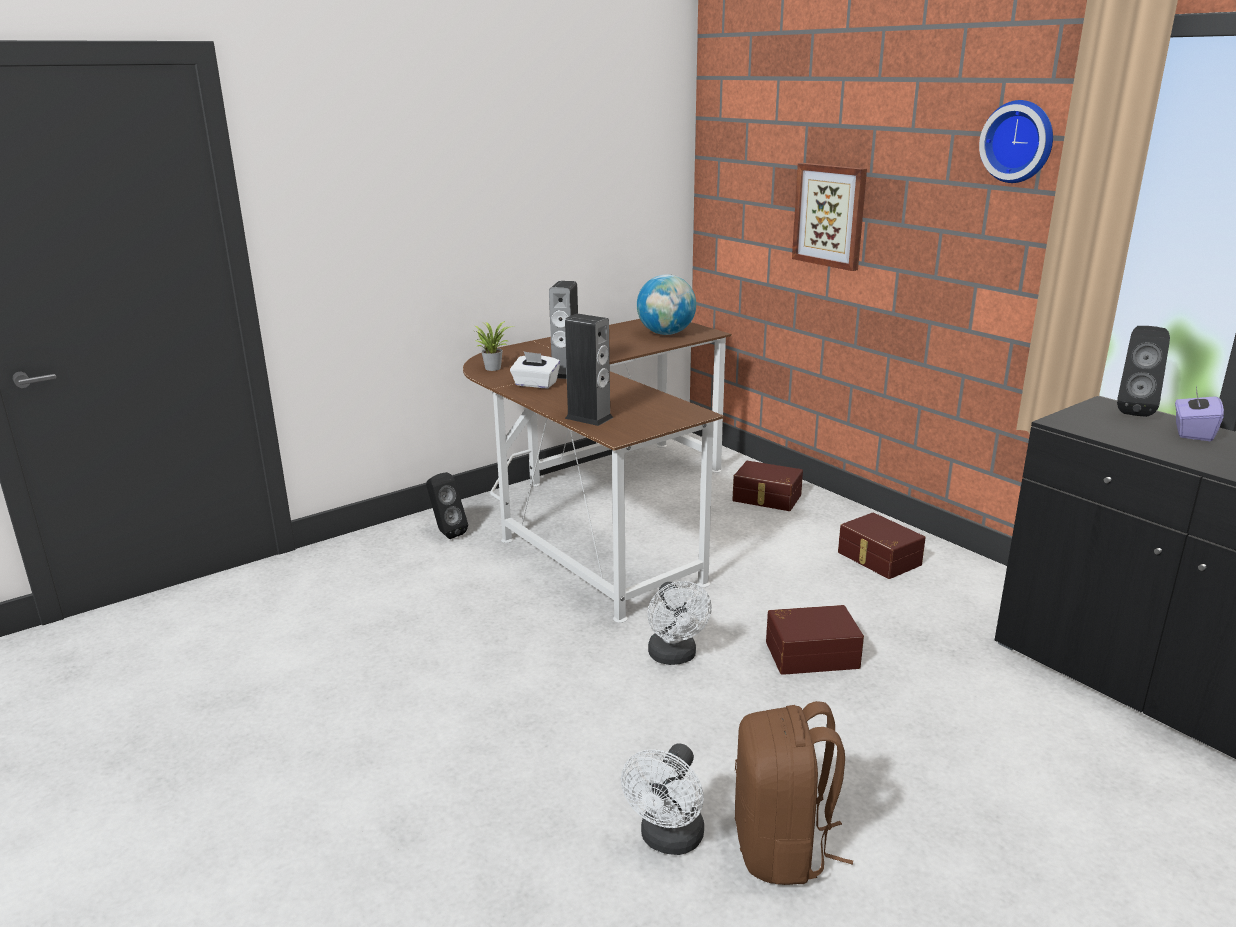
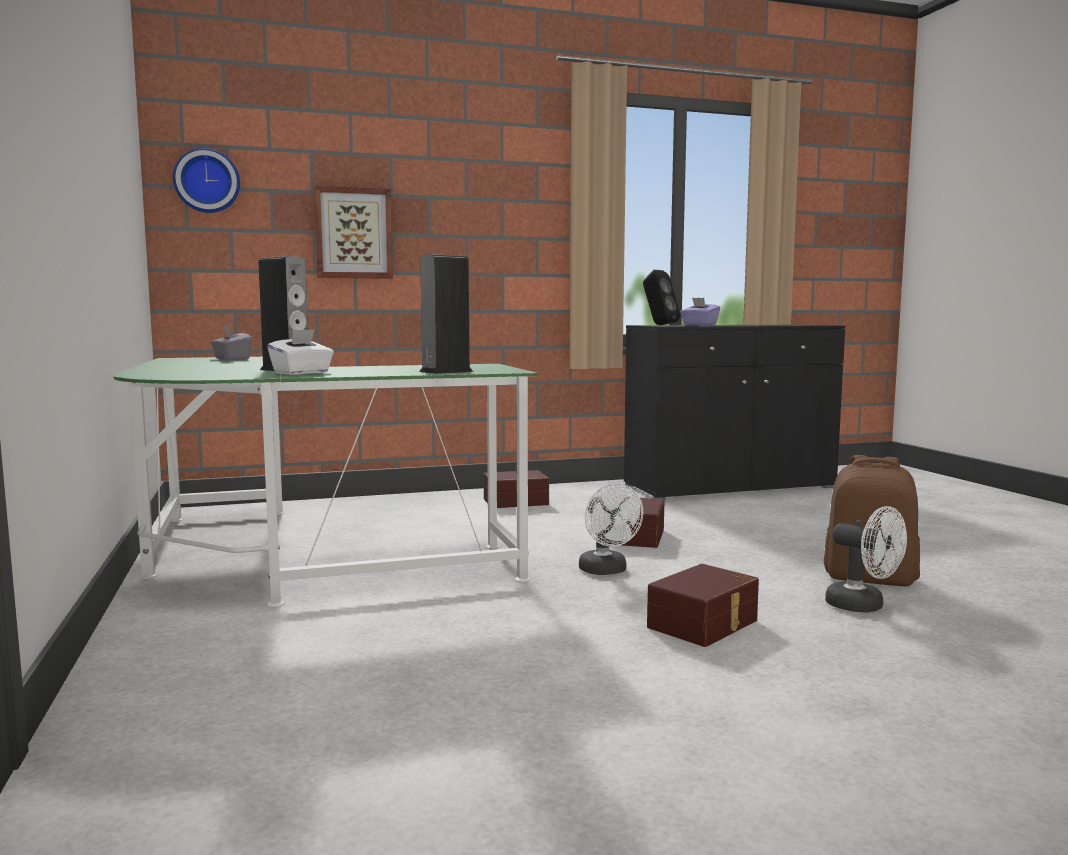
camera: 70 degrees left, 15 degrees down
(446, 533) = (193, 633): black speaker -> none
(493, 367) = (198, 376): potted plant -> none
(601, 514) = (291, 560): brown desk -> green desk
(666, 333) = (231, 359): globe -> grey tissue box
(674, 657) = (607, 571): white fan -> white fan turned 60 degrees clockwise
(766, 498) = (366, 509): brown storage box -> brown storage box (705, 624)
(1019, 141) = (522, 166): wall clock -> wall clock (207, 181)

